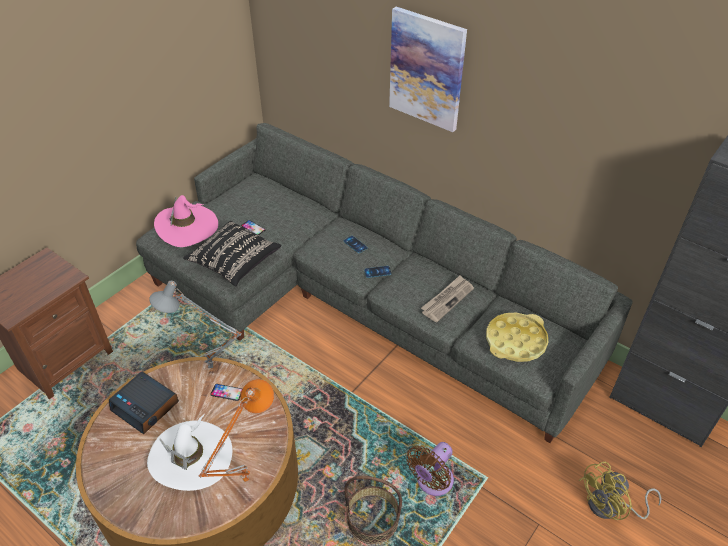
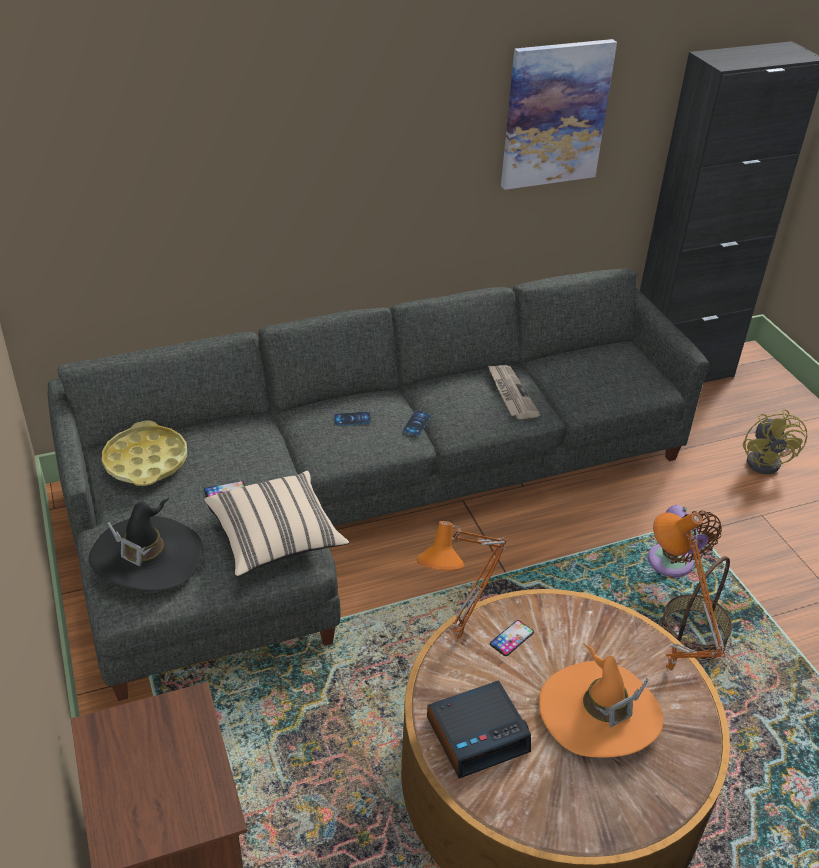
camera: 60 degrees left, 5 degrees down
(187, 227) = (147, 557): pink hat -> black hat
(191, 457) = (599, 713): white hat -> orange hat
(209, 371) = (460, 642): grey table lamp -> orange table lamp
(234, 262) = (275, 538): black pillow -> beige pillow
(427, 69) = (337, 140): picture -> picture (555, 114)
(515, 341) = (607, 378): yellow tray -> yellow tray (146, 461)

